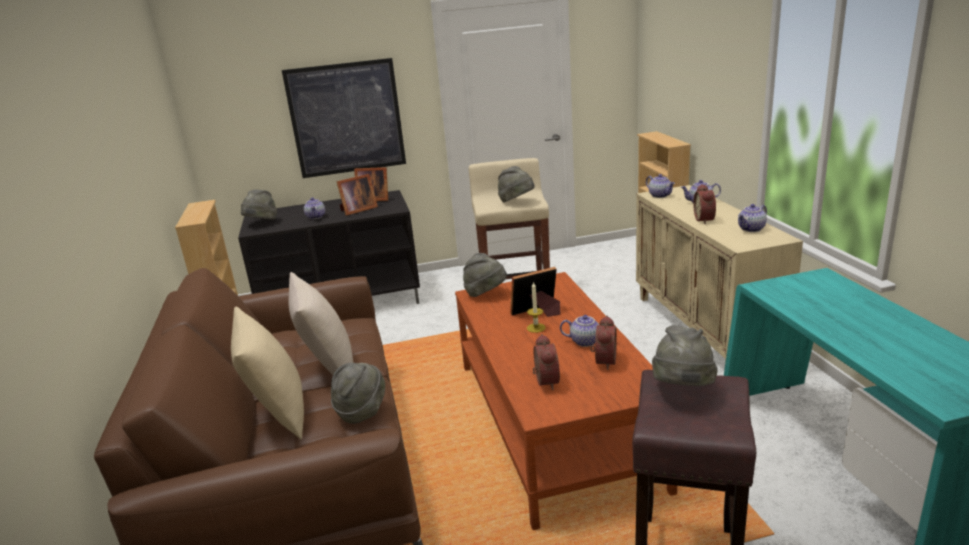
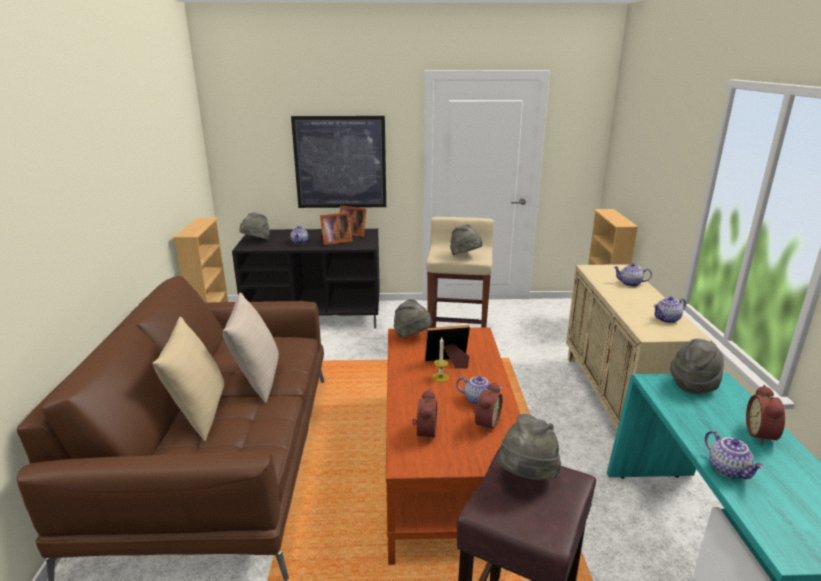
camera: 10 degrees right, 0 degrees up
(361, 411) = (263, 426): grey hat -> grey hat (693, 384)
(660, 195) = (596, 270): teapot -> teapot (728, 470)
(705, 219) = (627, 302): alarm clock -> alarm clock (762, 434)

